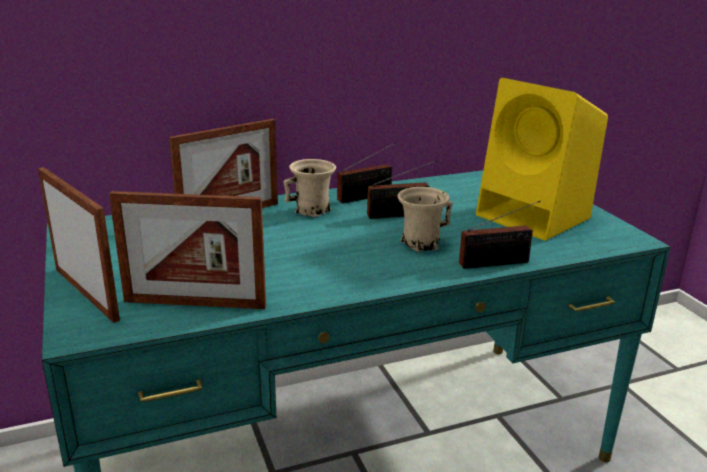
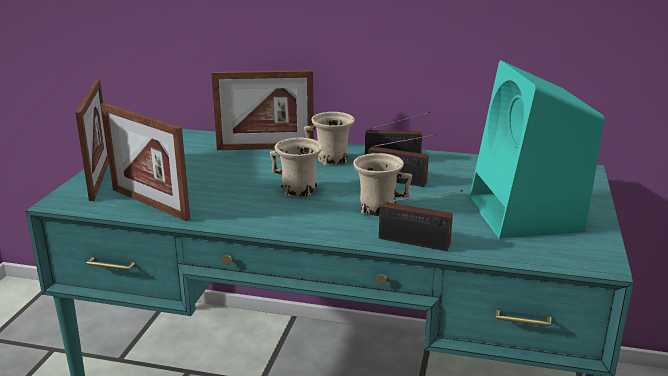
camera: 35 degrees right, 0 degrees up
(327, 246) = (298, 190): none -> beige mug
(536, 217) = (527, 216): yellow speaker -> turquoise speaker

